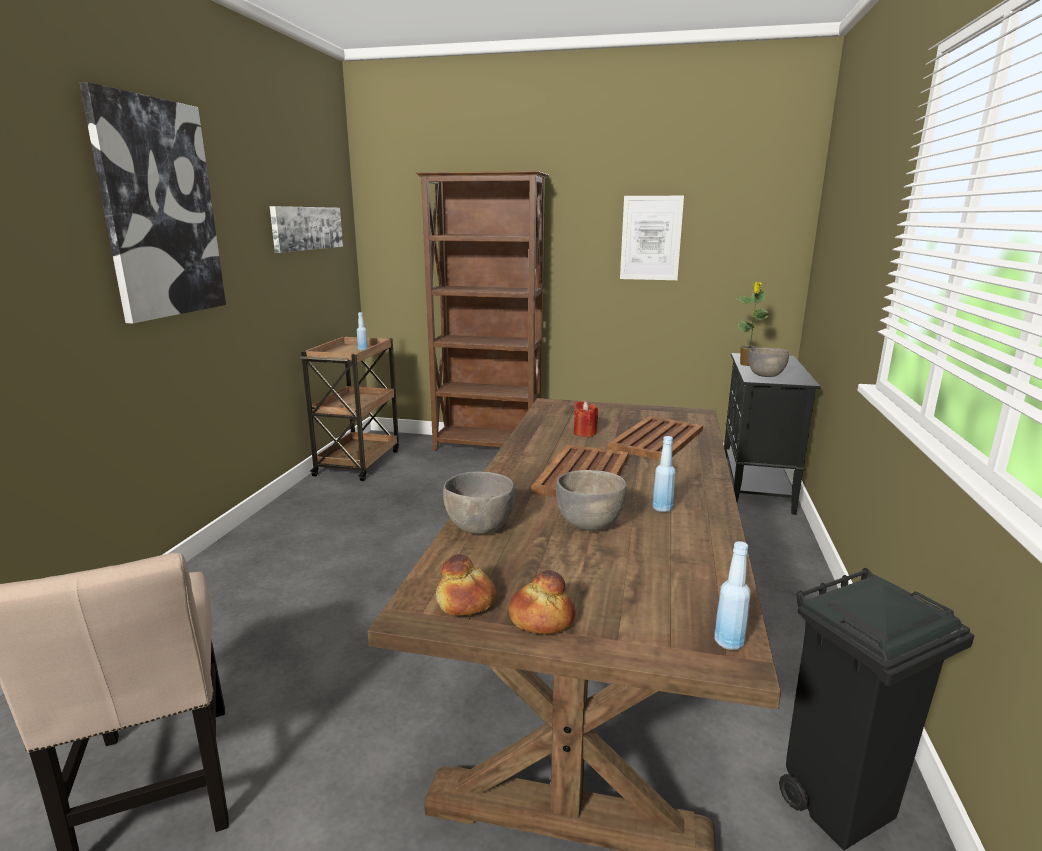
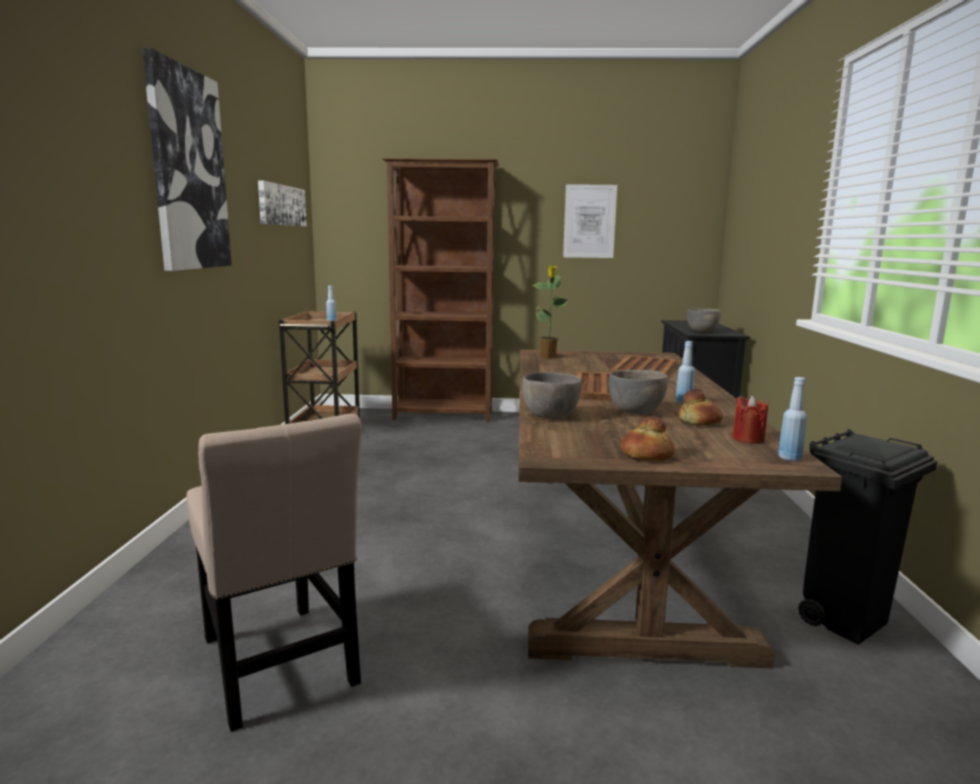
camera: 10 degrees left, 5 degrees down
(465, 602) = (580, 451): bread -> bread (699, 422)
(584, 433) = (582, 367): red candle -> red candle (748, 439)
(747, 364) = (681, 326): potted plant -> potted plant (548, 357)

